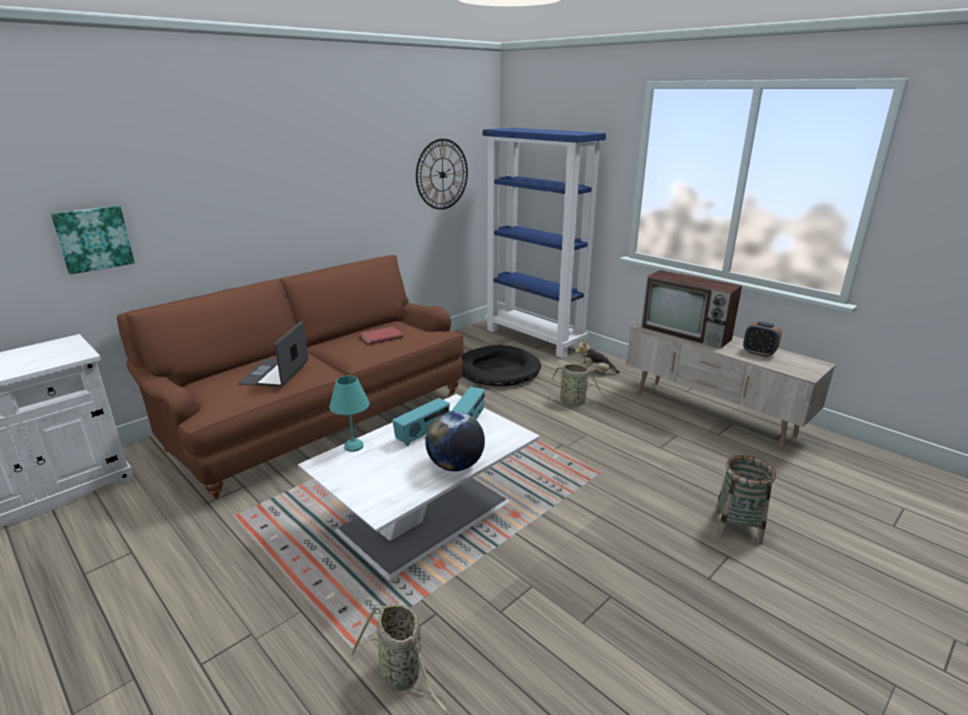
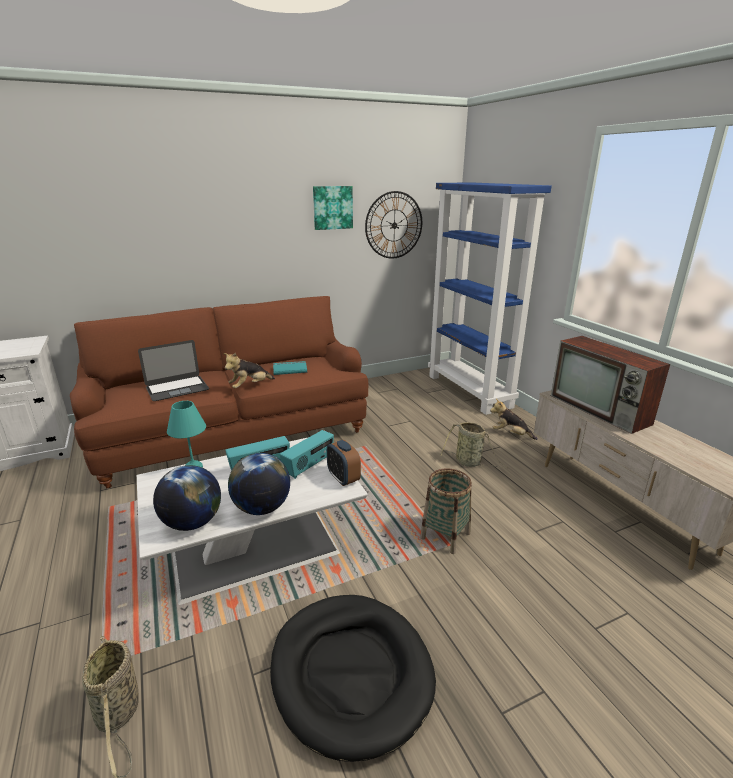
camera: 20 degrees right, 0 degrees up
(93, 239) = (61, 260): picture -> picture (332, 207)
(275, 373) = (177, 388): laptop -> laptop turned 150 degrees counterclockwise
(355, 359) = (250, 386): none -> plush toy
(381, 336) = (289, 369): red book -> turquoise book
(400, 491) = (192, 522): none -> globe
(497, 370) = (414, 416): black dog bed -> black dog bed (351, 673)
(737, 527) = (576, 656): basket -> basket (445, 536)
(759, 353) = (678, 447): alarm clock -> alarm clock (343, 478)

